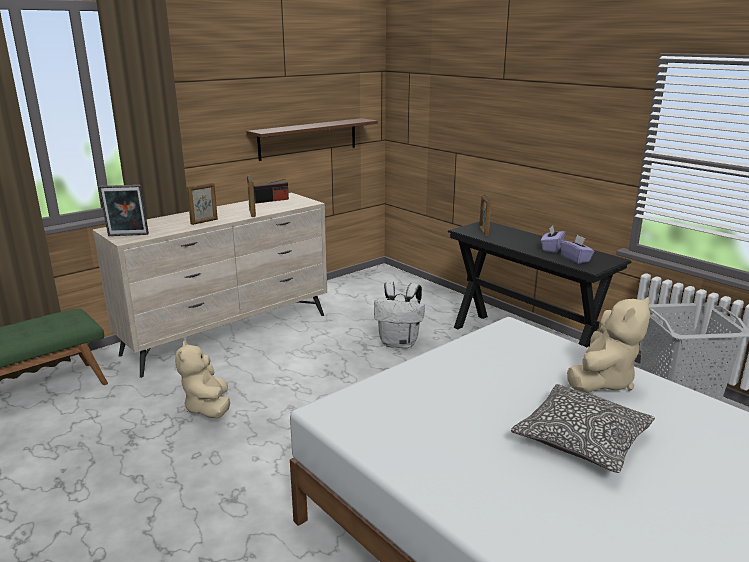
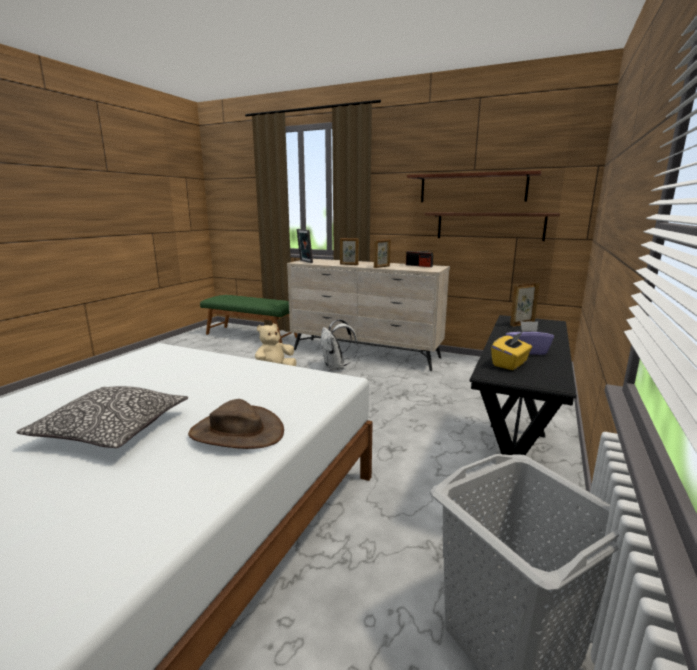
camera: 65 degrees right, 5 degrees down
(287, 97) = (472, 188): none -> brown shelf
(399, 343) = (425, 406): white backpack -> white backpack (335, 368)
(575, 259) = (510, 364): purple tissue box -> yellow tissue box
(602, 381) = (236, 432): beige plush toy -> brown hat

